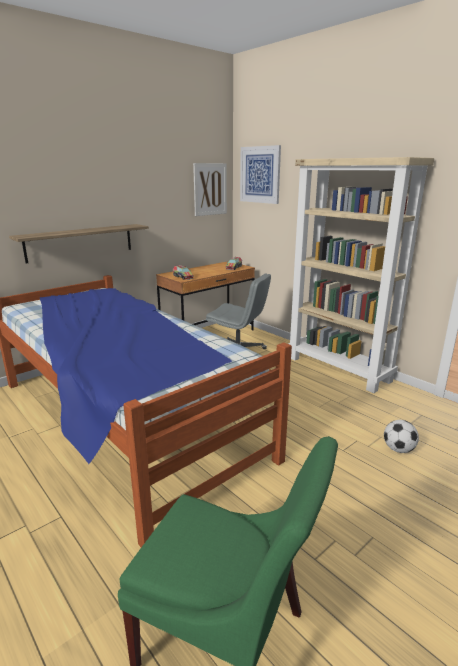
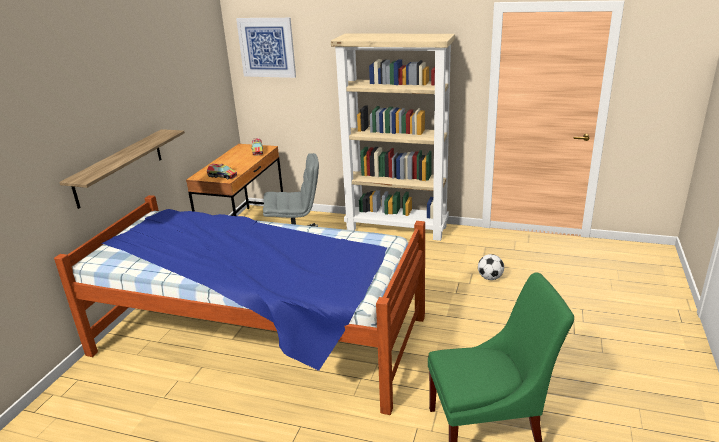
camera: 30 degrees left, 5 degrees up
(210, 189) = (212, 69): picture -> none

